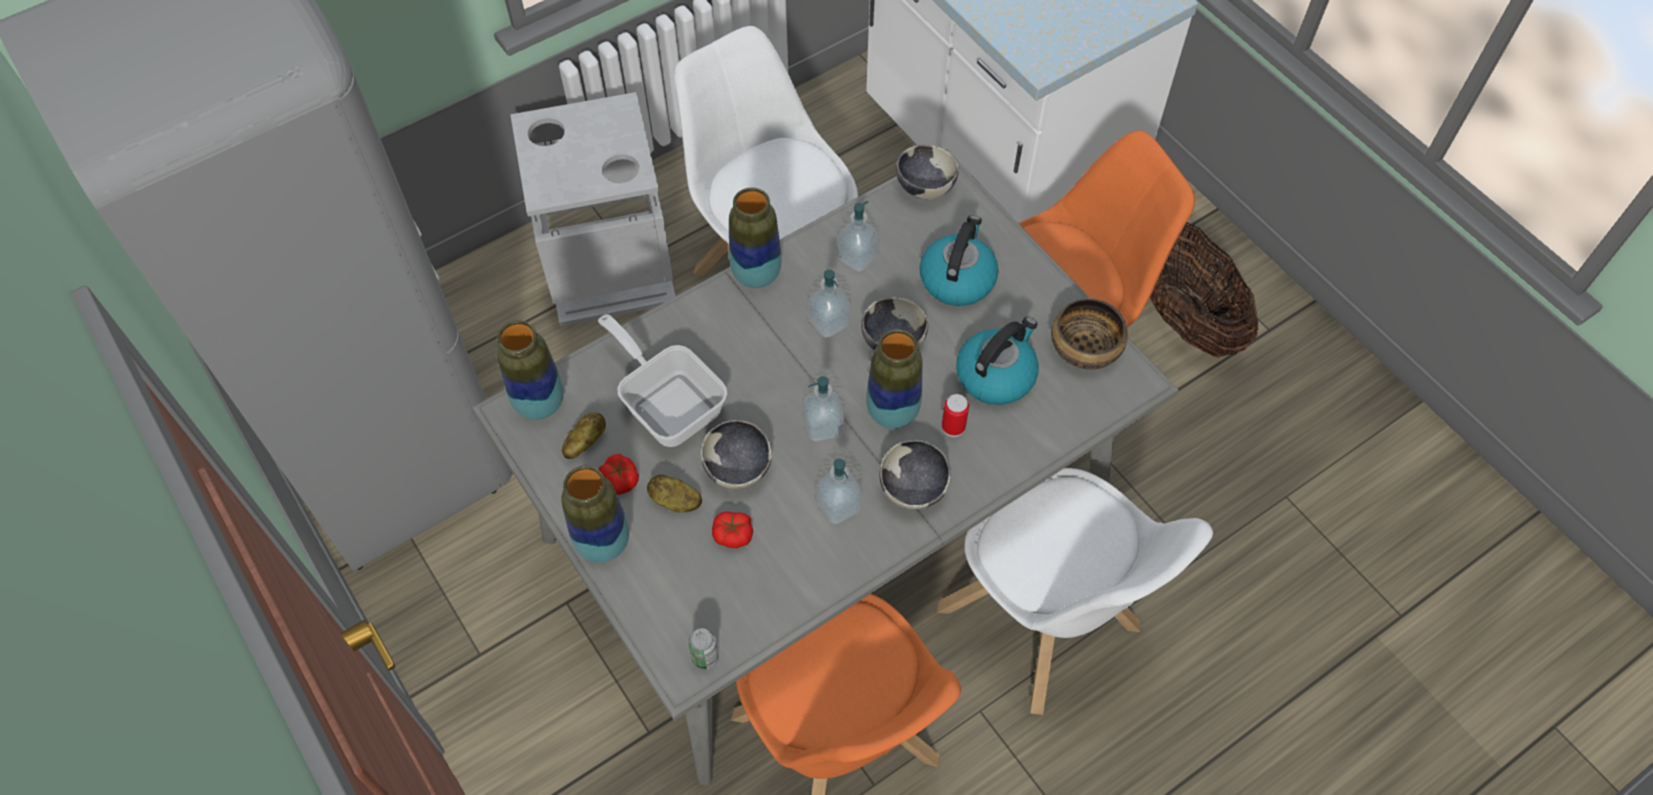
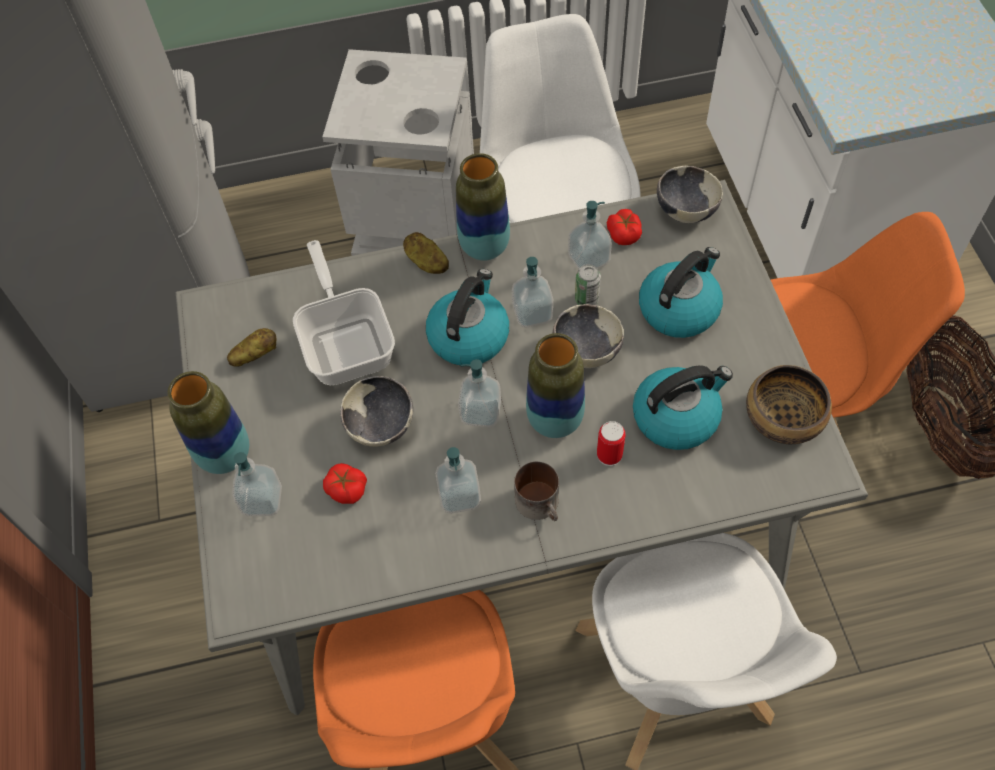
camera: 25 degrees right, 0 degrees up
(539, 403) = (233, 307): vase -> none
(620, 479) = (269, 400): tomato -> tomato (624, 234)
(659, 571) = (262, 500): none -> soap dispenser
(675, 501) = (308, 438): potato -> potato (426, 263)
(705, 658) = (264, 601): can -> can (586, 299)
(780, 361) = (469, 336): none -> kettle
(913, 488) = (541, 504): bowl -> mug

